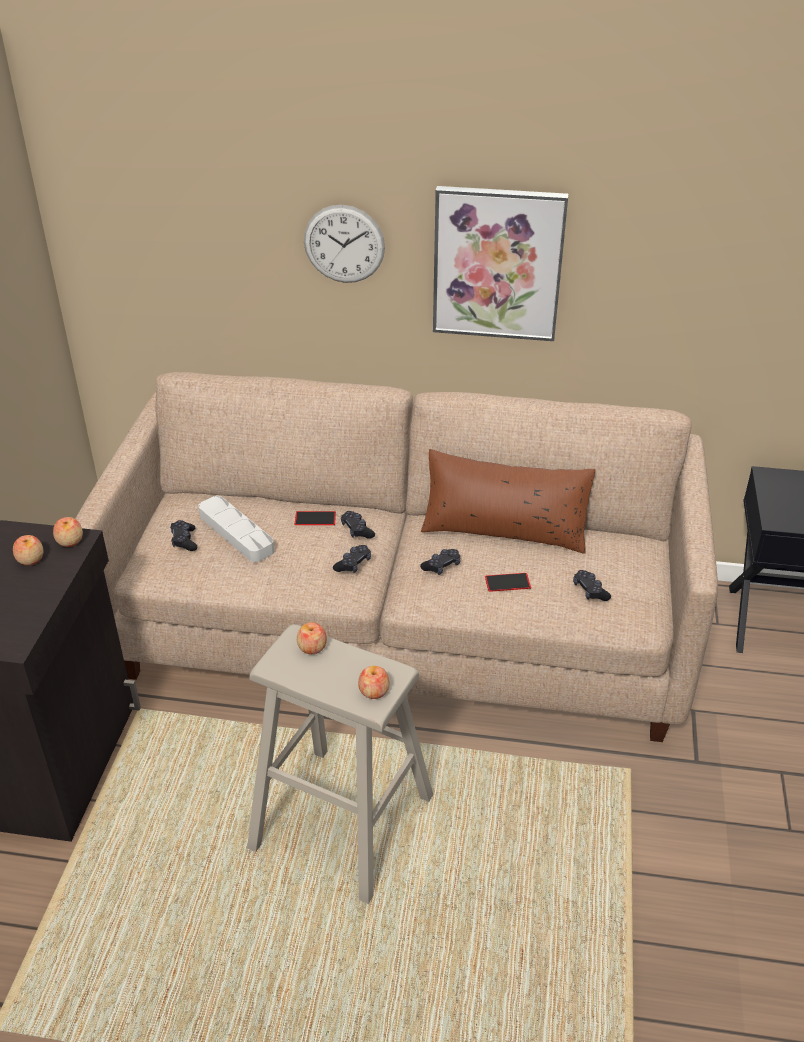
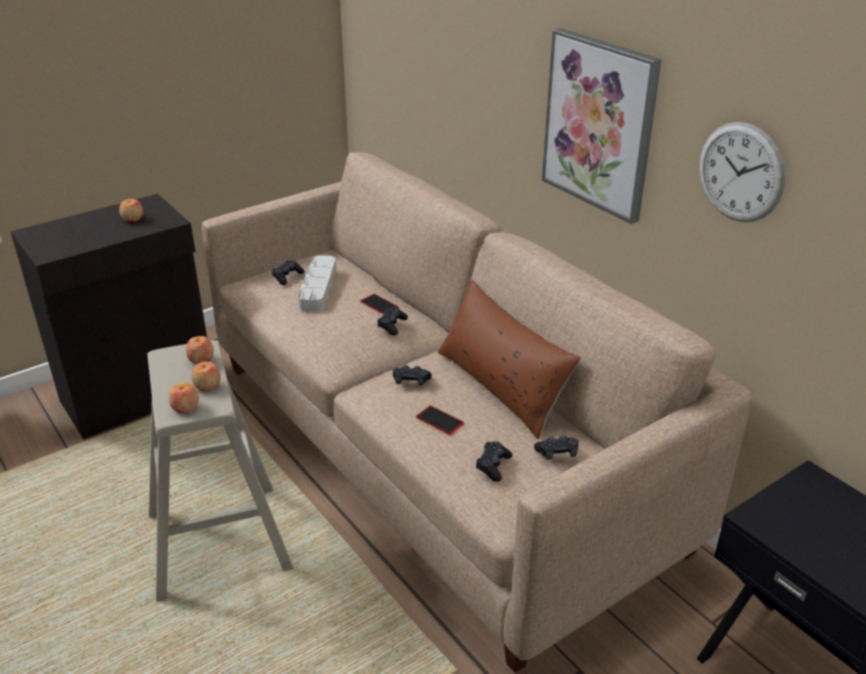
camera: 45 degrees right, 5 degrees down
(70, 541) = (166, 220): apple -> apple (207, 386)
(344, 244) = (495, 73): wall clock -> wall clock (740, 172)
(353, 564) = (353, 344): black game controller -> black game controller (557, 453)

